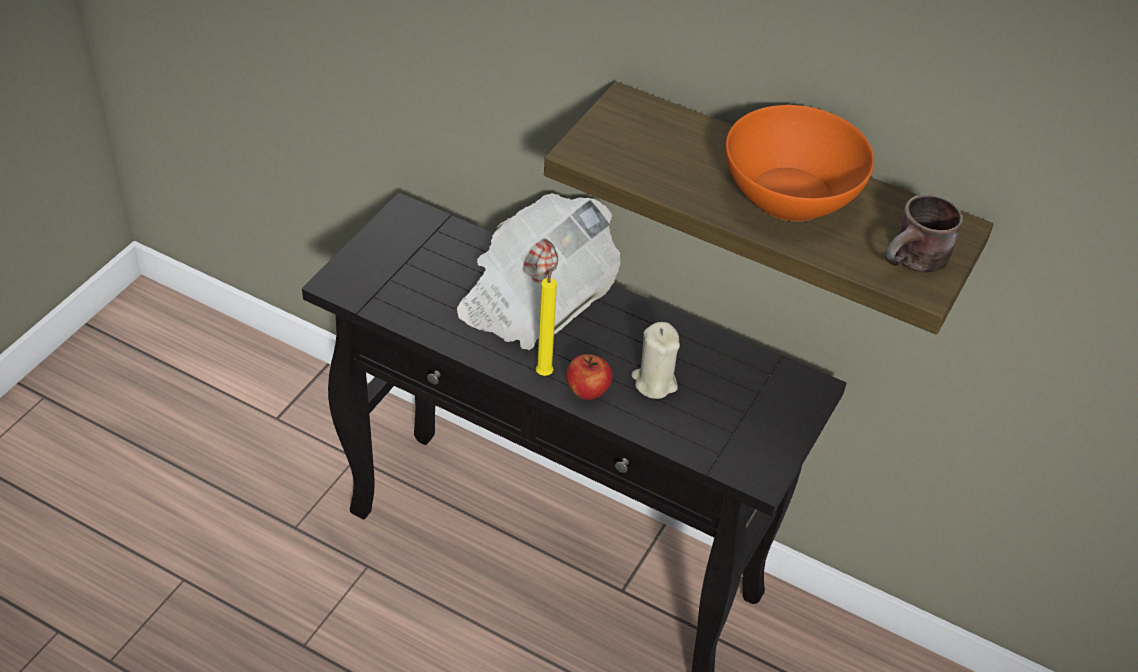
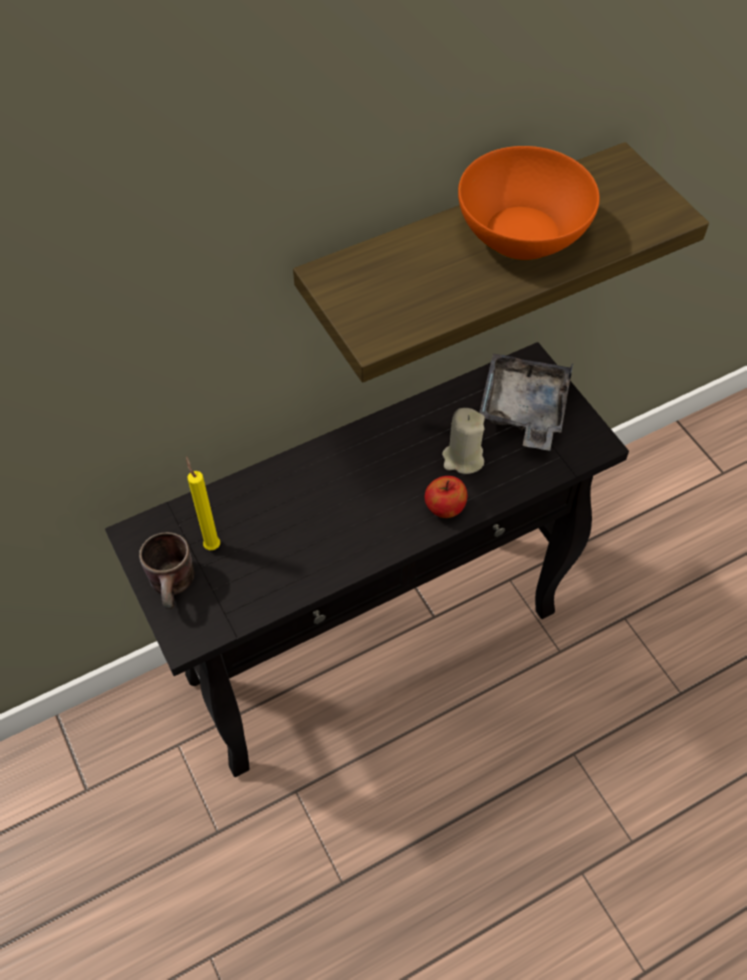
camera: 55 degrees left, 10 degrees up
(535, 301) = (318, 493): newspaper -> none
(546, 372) = (404, 527): yellow candle -> yellow candle (211, 544)
(750, 403) = (523, 409): none -> grey tray
(916, 264) = (646, 206): brown mug -> brown mug (176, 585)

